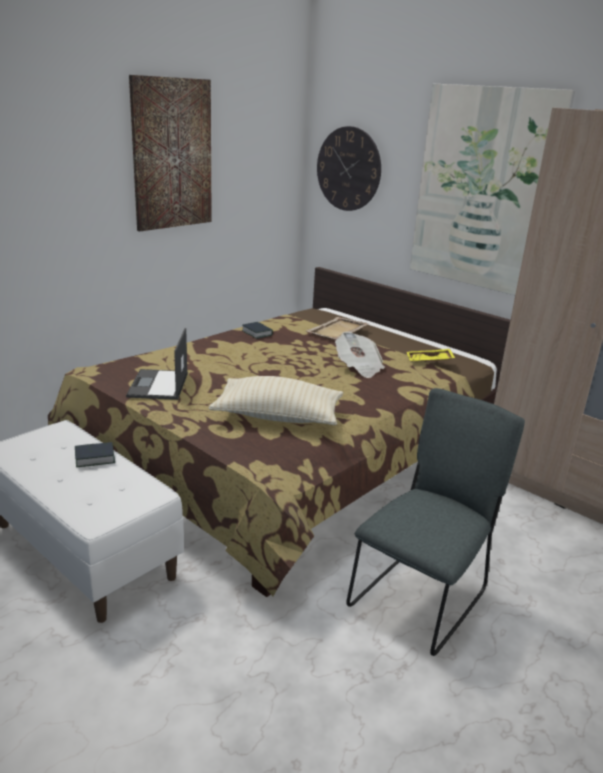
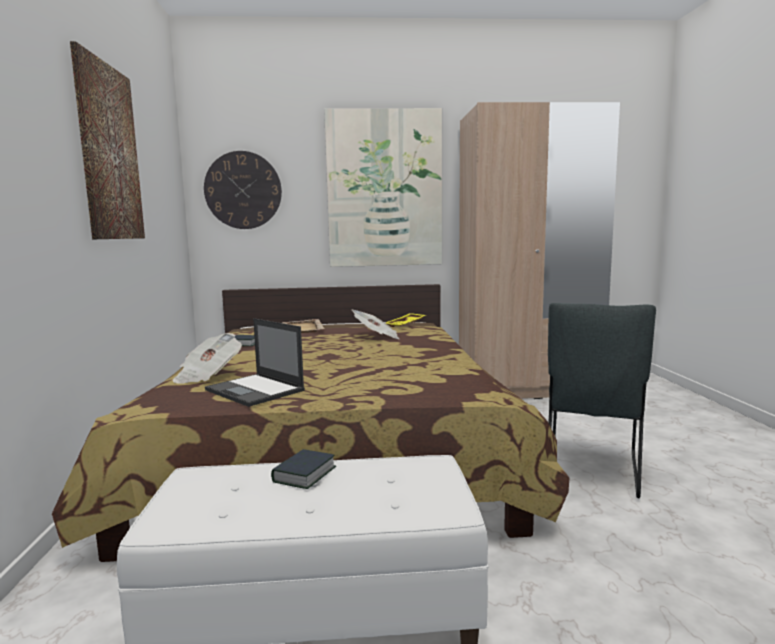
camera: 45 degrees left, 15 degrees down
(169, 359) = (208, 376): none -> newspaper
(278, 417) = (411, 371): beige pillow -> none
(421, 596) = (591, 473): grey chair -> grey chair turned 150 degrees counterclockwise

